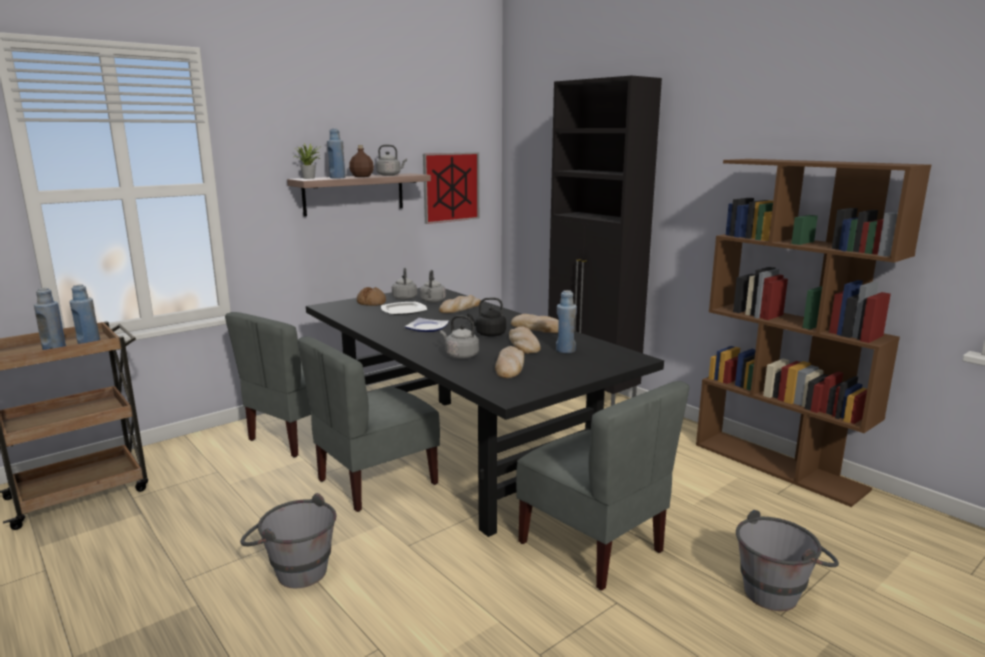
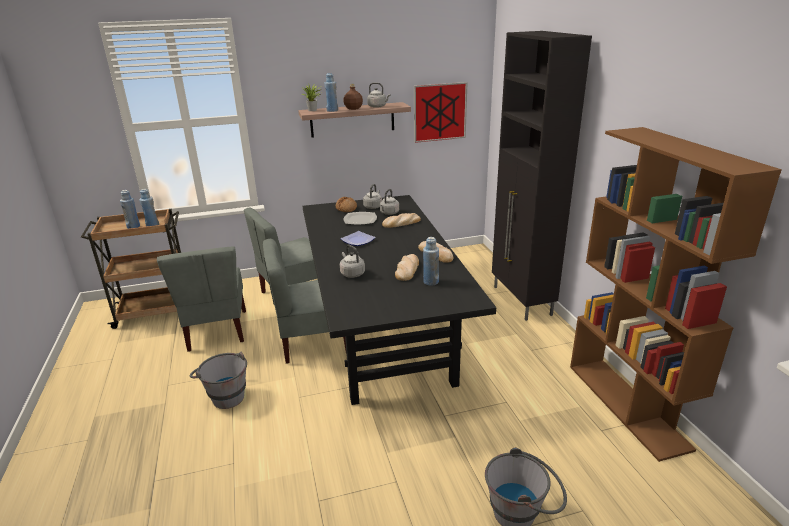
camera: 25 degrees right, 10 degrees up
(488, 334) = (393, 255): black kettle -> none
(510, 366) = (374, 291): bread -> none
(592, 546) = (415, 433): grey chair -> grey chair (216, 331)

